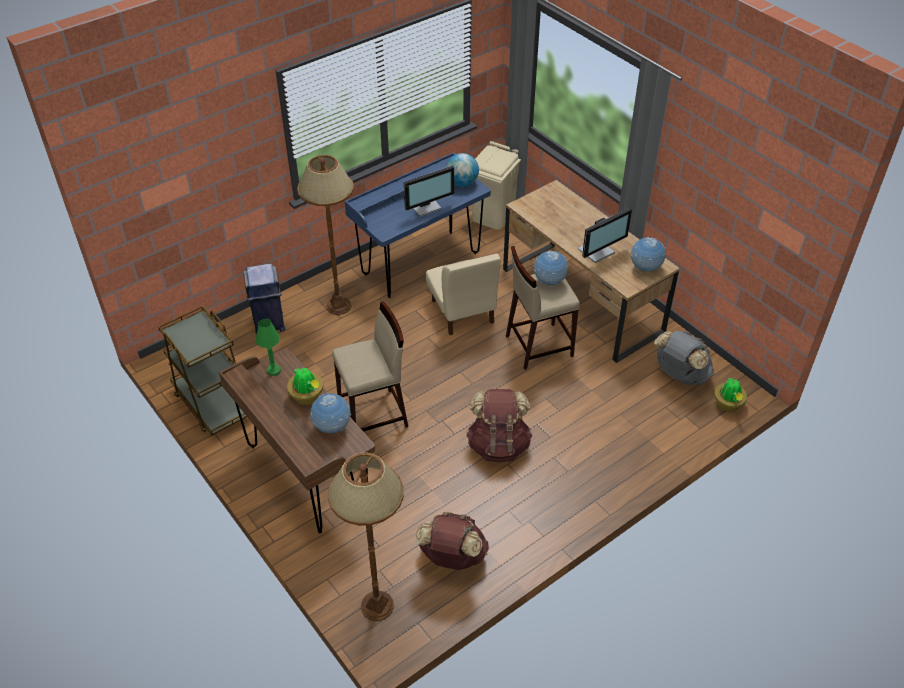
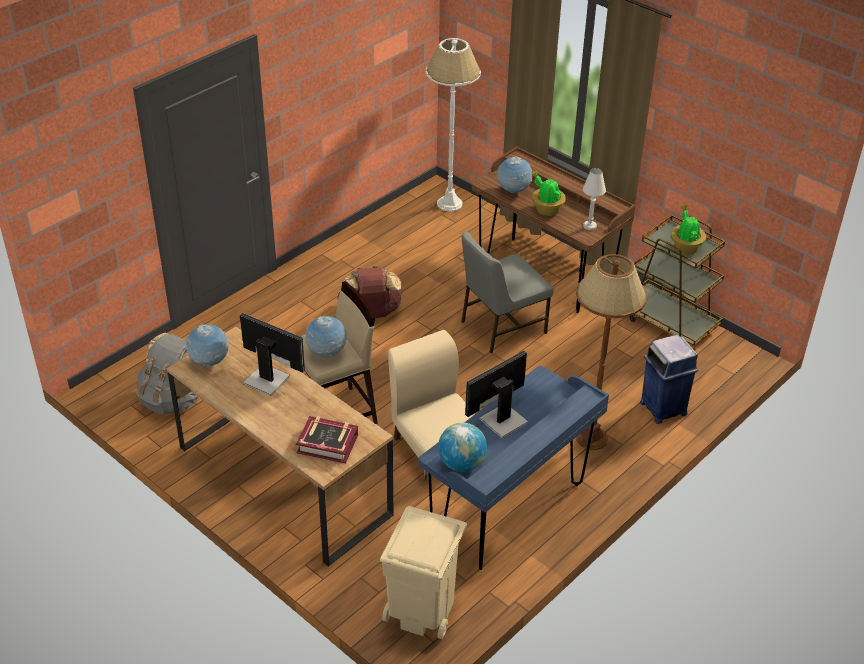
camera: 170 degrees right, 5 degrees down
(273, 370) = (589, 226): green table lamp -> white table lamp
(374, 416) = (501, 327): beige stool -> grey chair
(377, 605) = (449, 204): brown floor lamp -> white floor lamp
(452, 557) = (398, 234): brown backpack -> none
(552, 203) = (327, 443): none -> book
(597, 251) = (267, 378): monitor -> monitor turned 75 degrees clockwise
(728, 405) = (126, 373): potted plant -> potted plant (685, 247)

